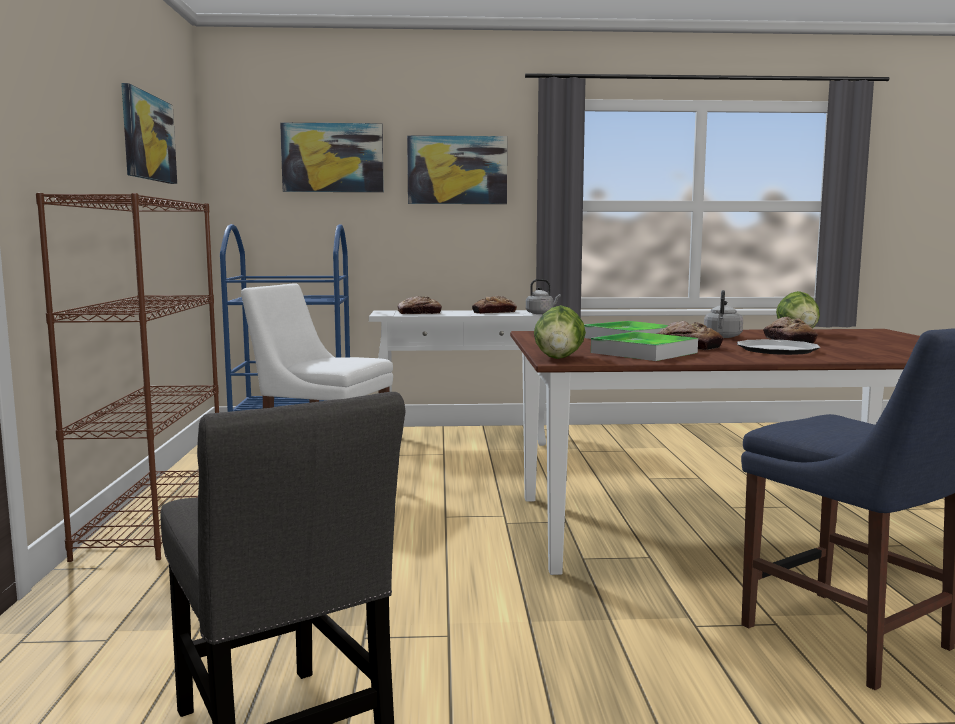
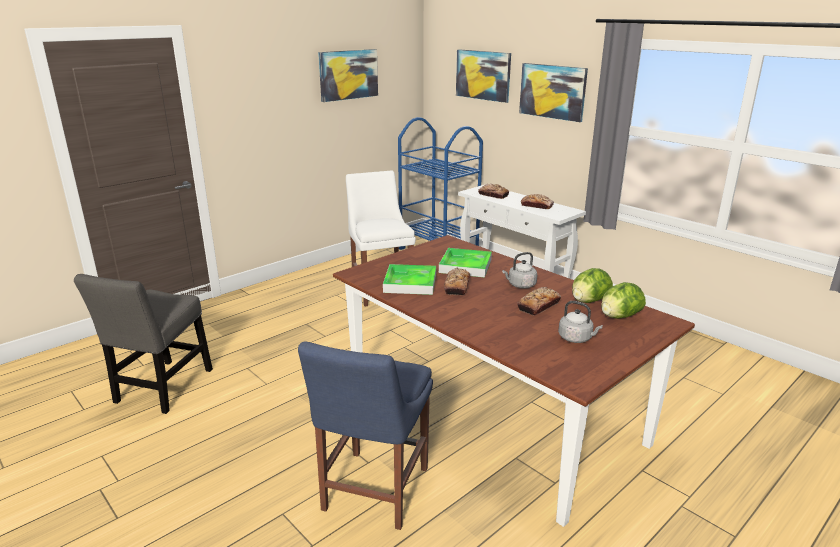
camera: 50 degrees right, 15 degrees up
(154, 519) = (302, 278): brown bookcase -> none
(541, 313) = (558, 215): grey kettle -> grey kettle (576, 338)
(559, 358) = (358, 271): lettuce -> lettuce (619, 316)
(777, 350) = (482, 311): plate -> none

